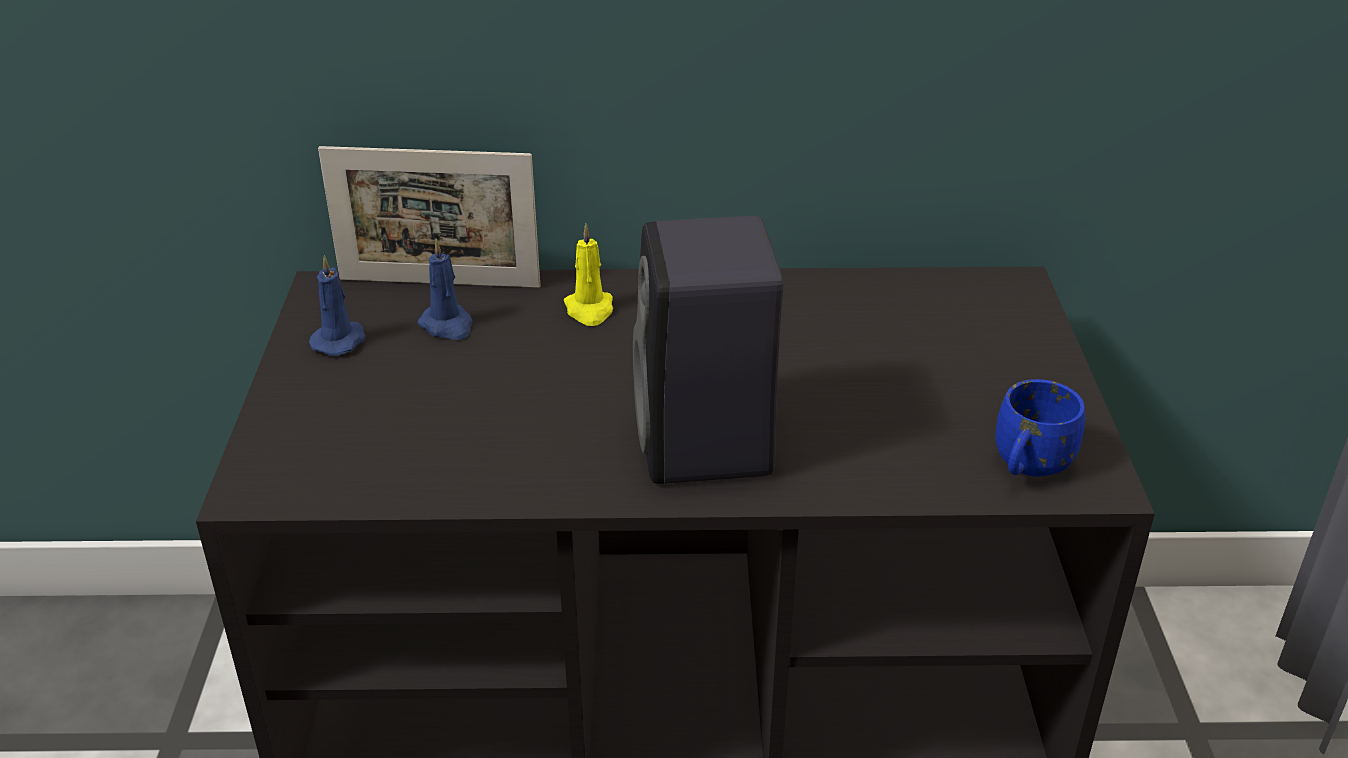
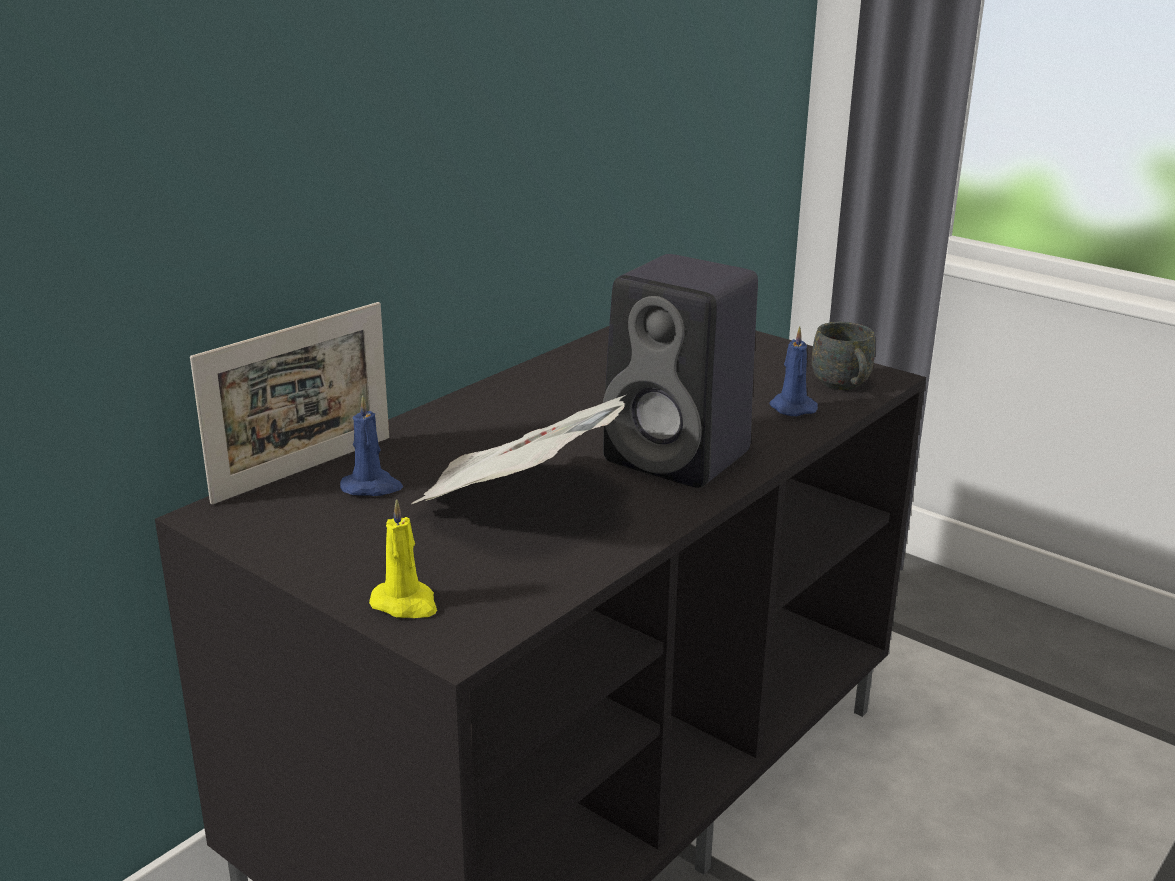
camera: 50 degrees left, 10 degrees down
(340, 340) = (306, 535): blue candle -> blue candle (791, 407)
(508, 403) = (518, 502): none -> newspaper
(589, 310) = (454, 433): yellow candle -> yellow candle (405, 604)
(1028, 467) = (844, 386): blue mug -> grey mug

